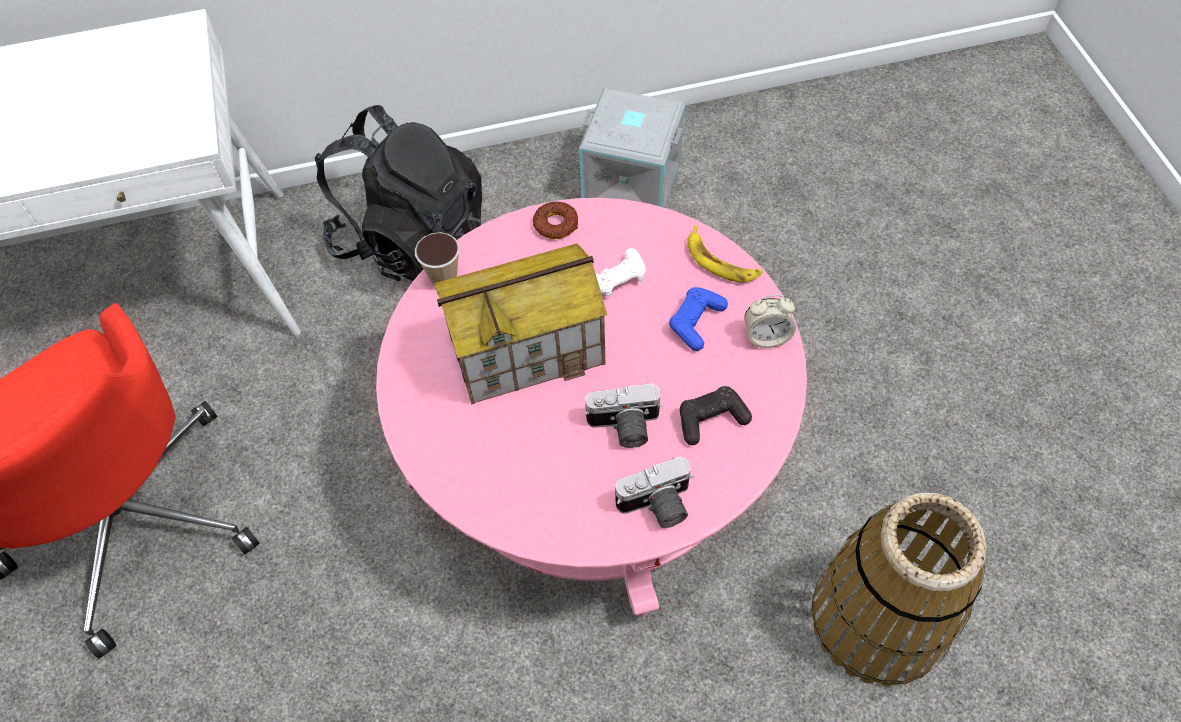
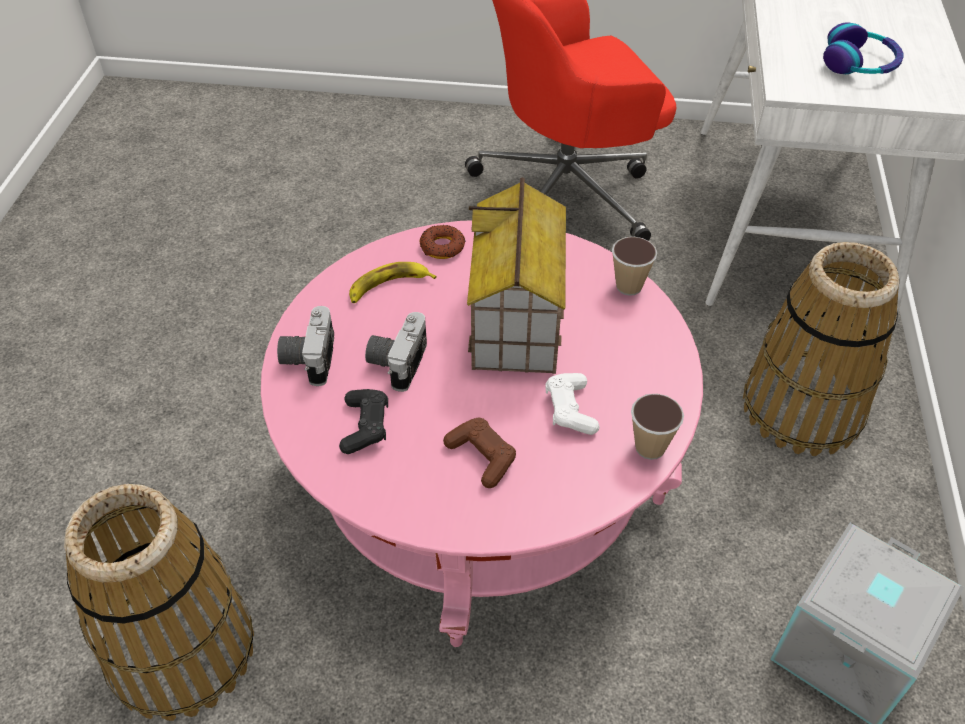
camera: 110 degrees right, 10 degrees down
(129, 95) = (859, 64): none -> headphones
(412, 240) = (803, 408): black backpack -> basket
(556, 224) = (666, 385): donut -> donut (442, 247)
(627, 219) = (650, 447): none -> cup
(696, 322) = (482, 457): blue game controller -> brown game controller
(721, 261) = (552, 511): banana -> banana (388, 287)
(766, 336) = (431, 511): alarm clock -> none

